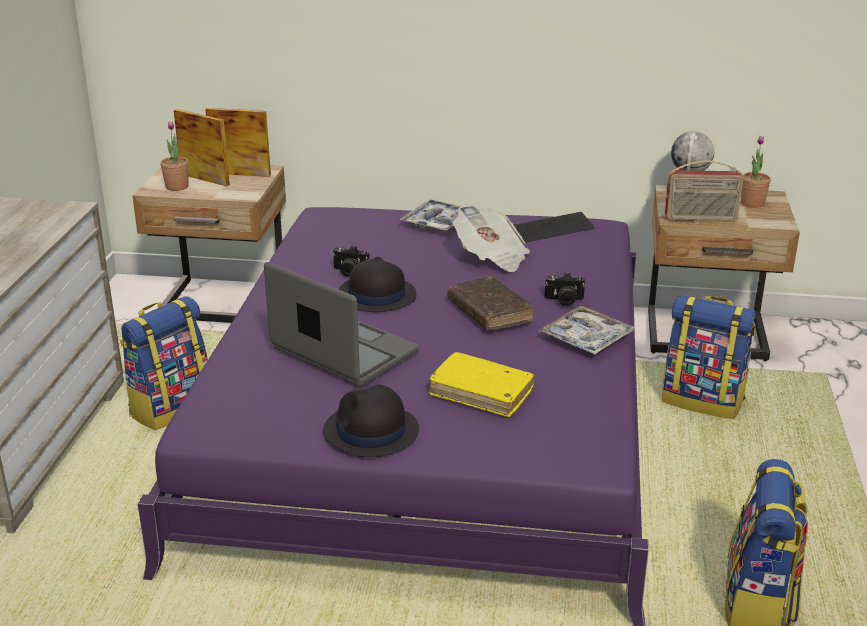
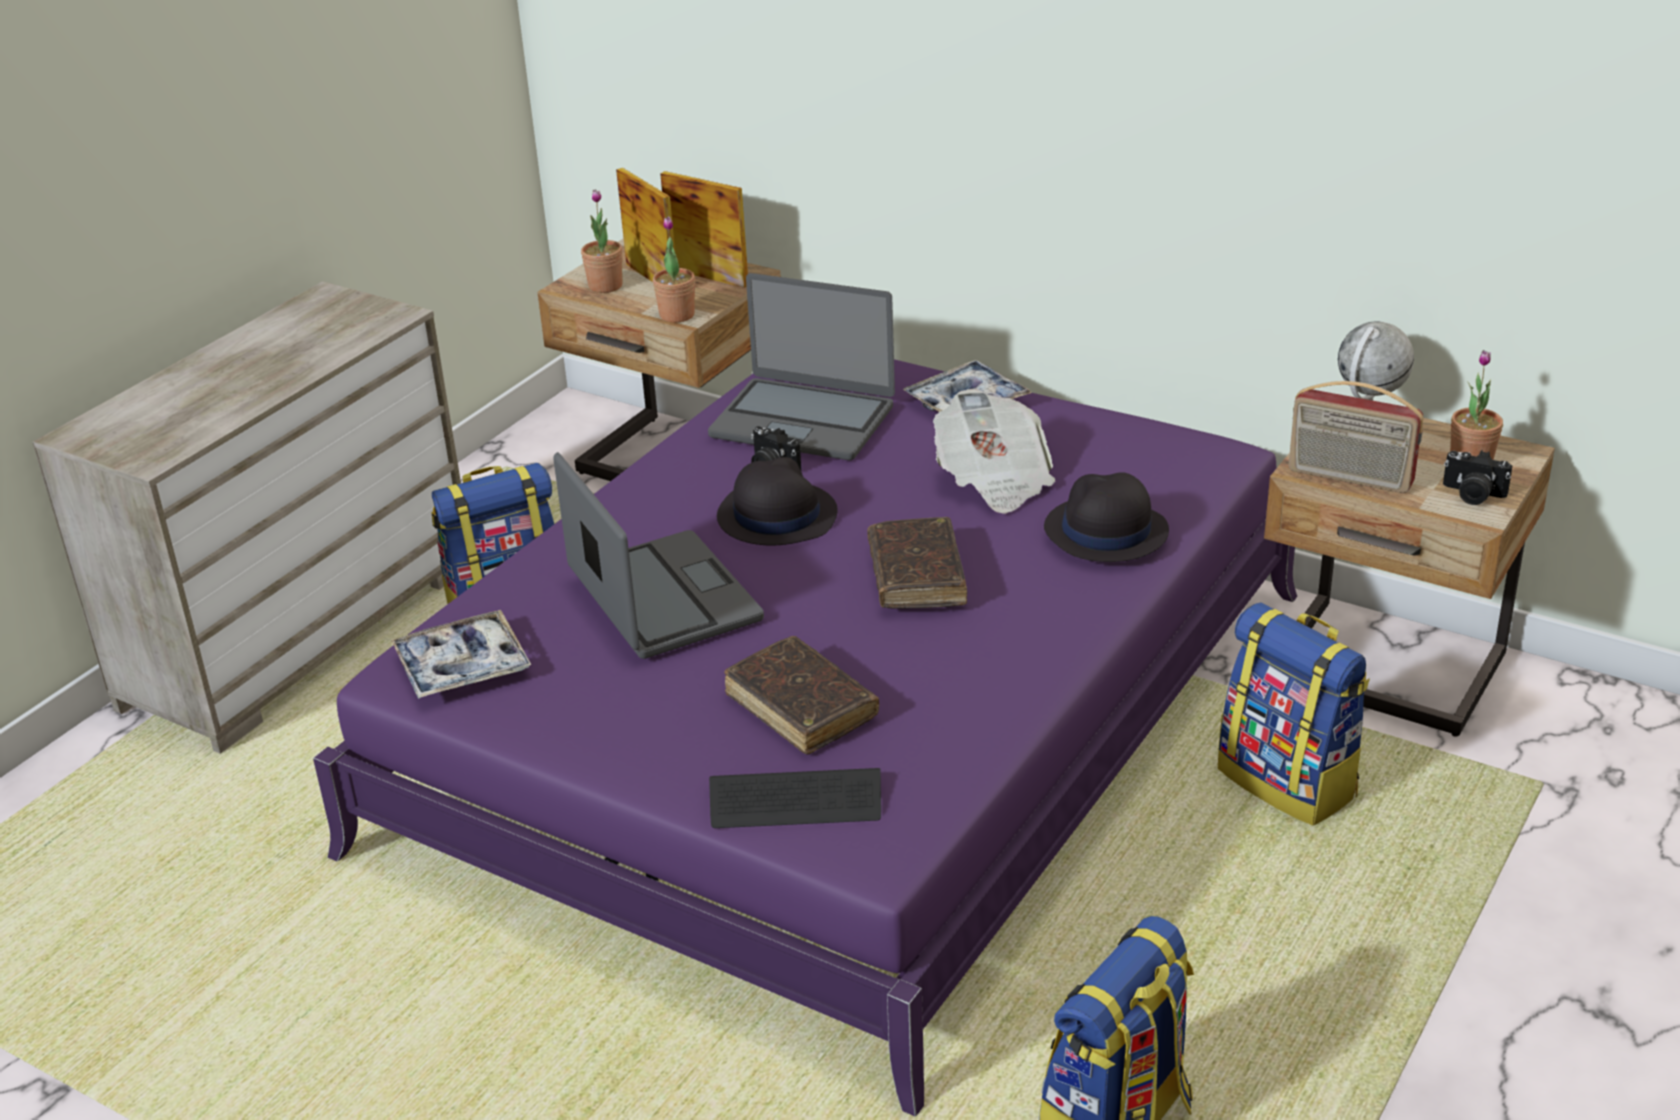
camera: 25 degrees right, 5 degrees up
(239, 195) = (677, 315): none -> potted plant
(347, 245) = (803, 420): none -> laptop
(370, 432) = (608, 732): black hat -> black hat (1105, 531)
(481, 393) = (801, 707): yellow book -> brown book
(552, 229) = (1129, 447): keyboard -> keyboard (795, 802)
(564, 300) = (1047, 578): camera -> camera (1472, 495)
(586, 338) = (1029, 651): tray -> tray (462, 667)

